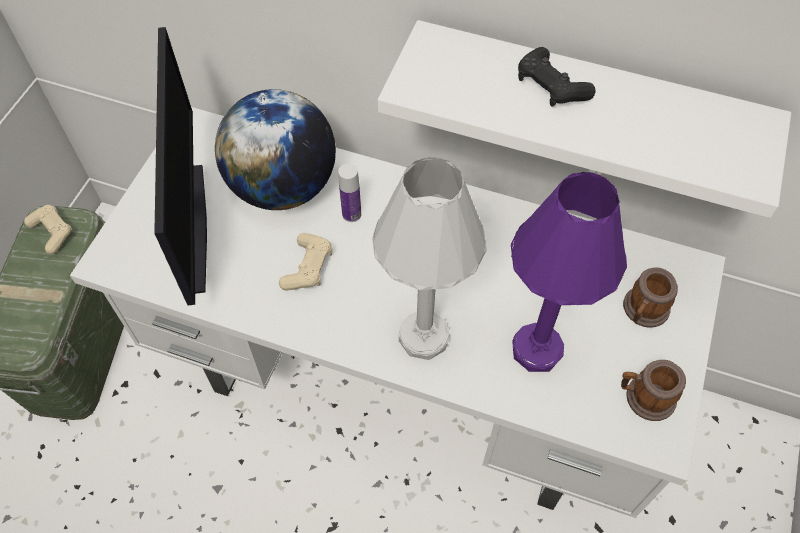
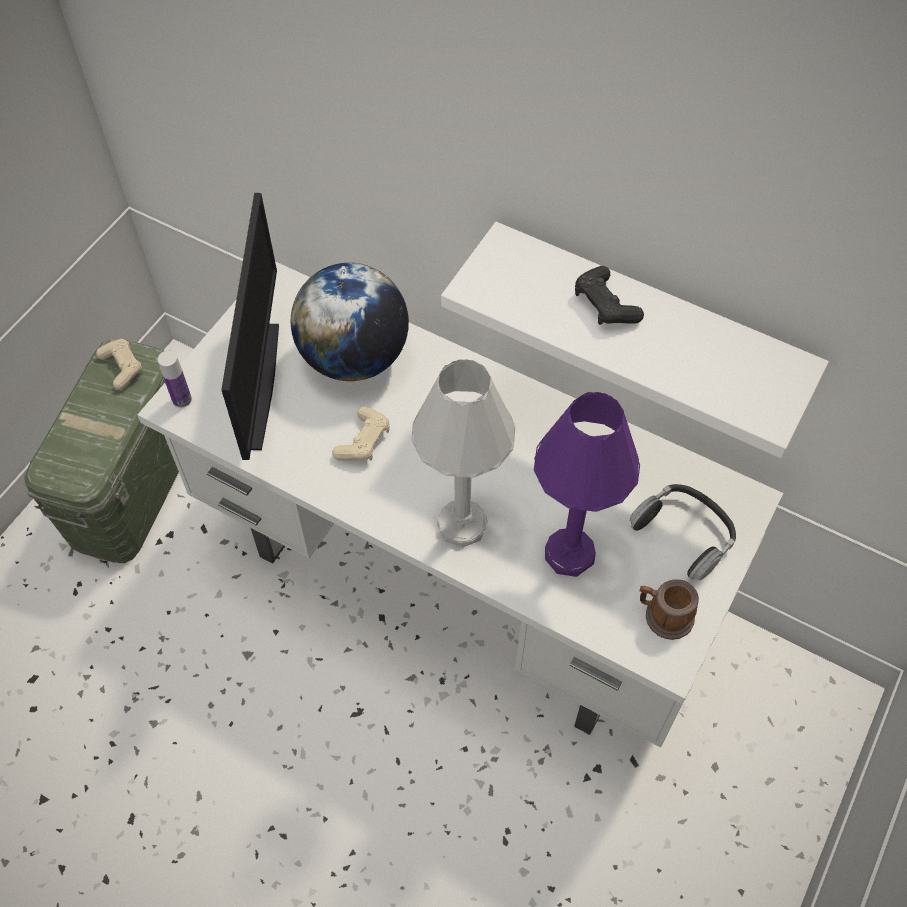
camera: 10 degrees right, 0 degrees up
(351, 214) = (416, 394): bottle -> bottle (182, 399)
(643, 311) = (684, 534): mug -> headphones

